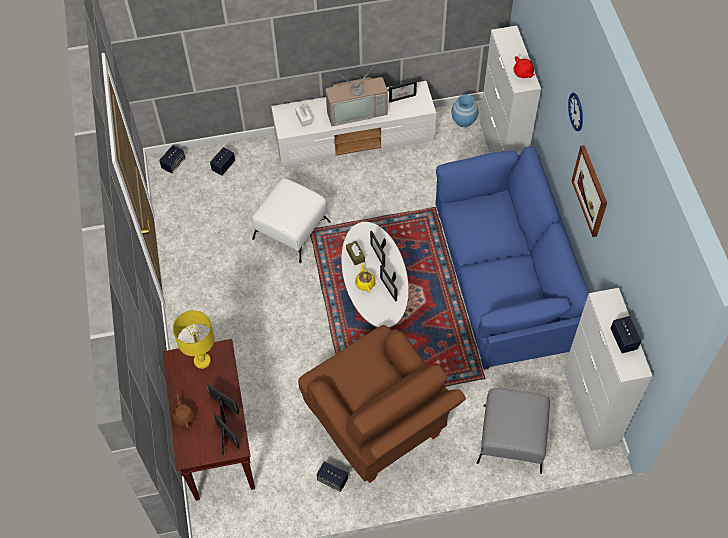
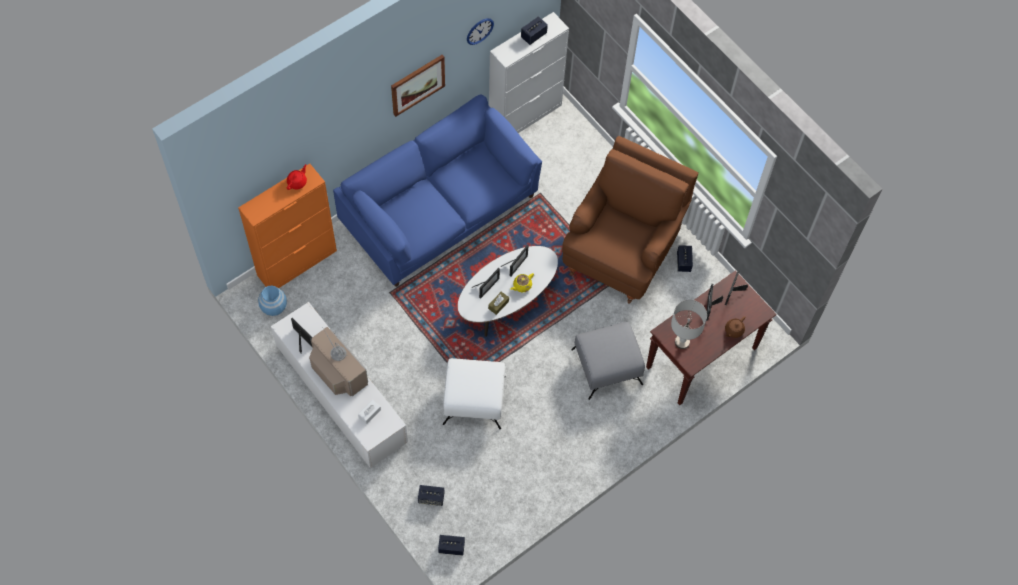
camera: 120 degrees left, 5 degrees up
(202, 361) = (682, 342): yellow table lamp -> grey table lamp
(501, 150) = (297, 263): white cabinet -> orange cabinet
(511, 439) = (581, 157): grey ottoman -> grey ottoman (607, 367)
(576, 111) = (366, 94): wall clock -> wall clock (479, 31)

